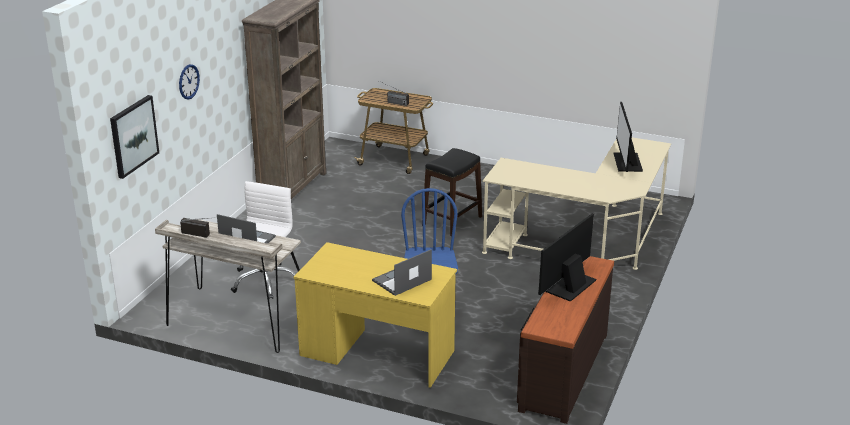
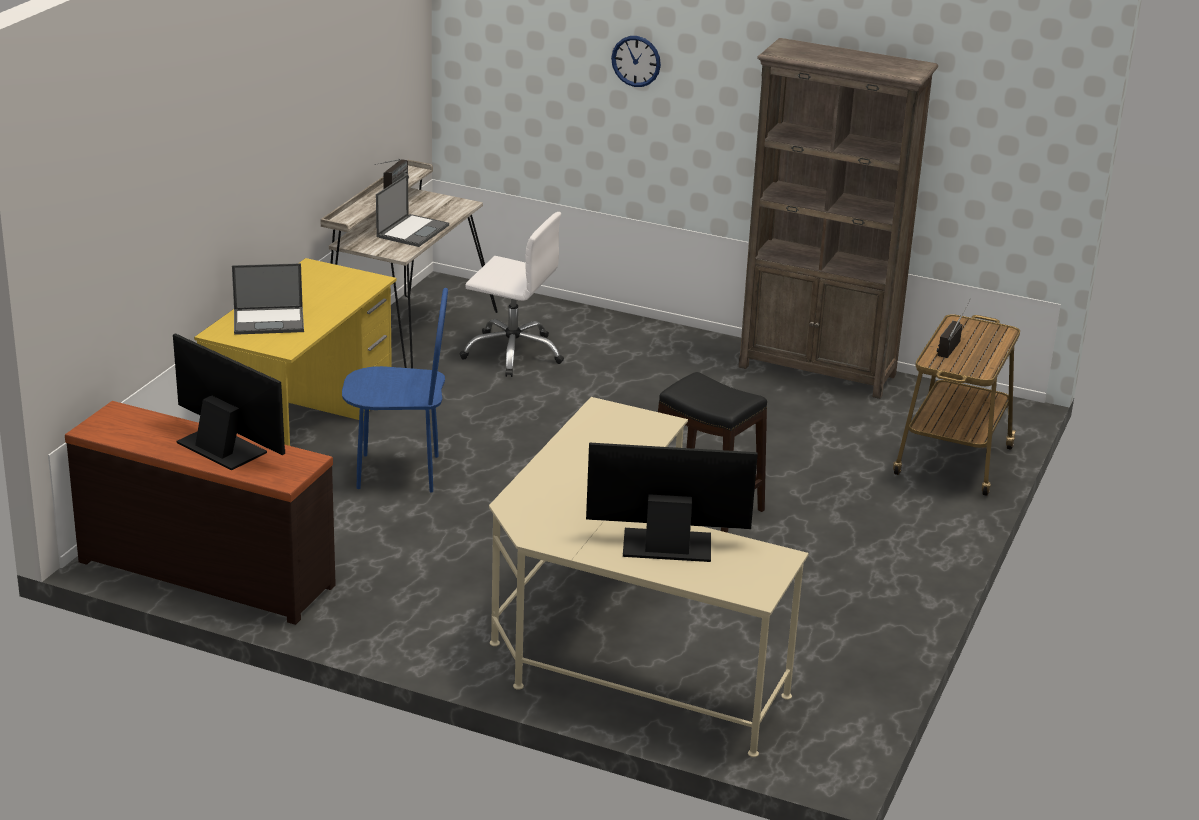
camera: 90 degrees right, 0 degrees up
(133, 136) = (503, 63): picture -> none
(401, 280) = (270, 321): laptop -> laptop turned 120 degrees clockwise

